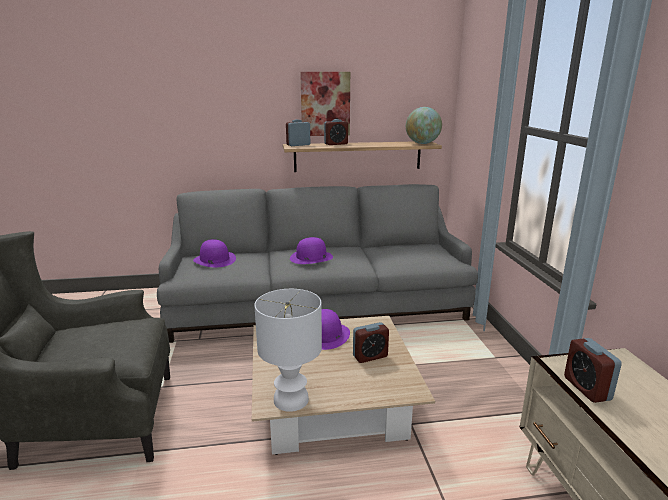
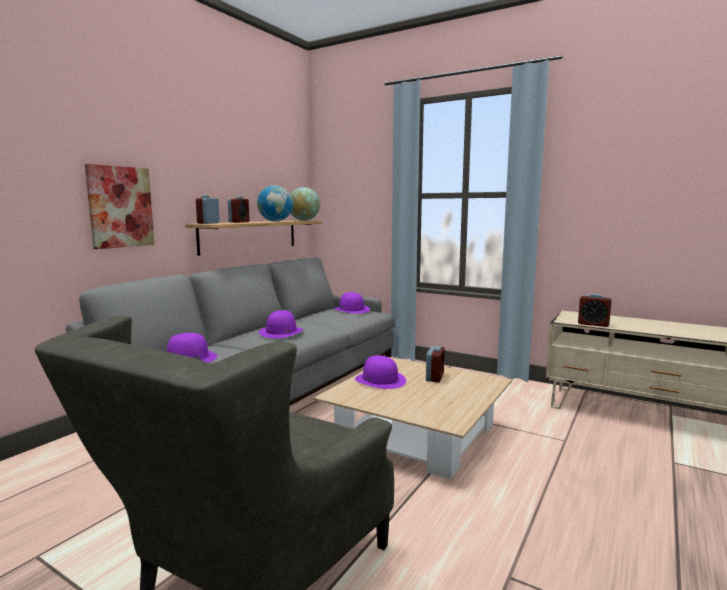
camera: 50 degrees left, 10 degrees down
(292, 400) = (456, 415): white table lamp -> none
(325, 104) = (221, 181): picture -> picture (120, 207)
(377, 144) = (275, 221): none -> globe
(430, 252) = (352, 309): none -> purple hat

